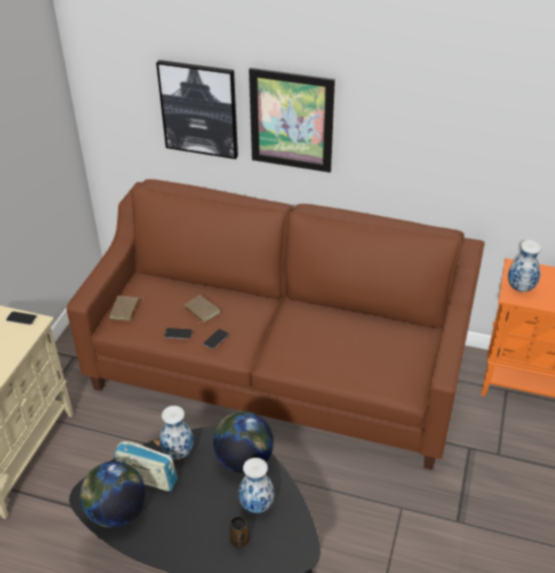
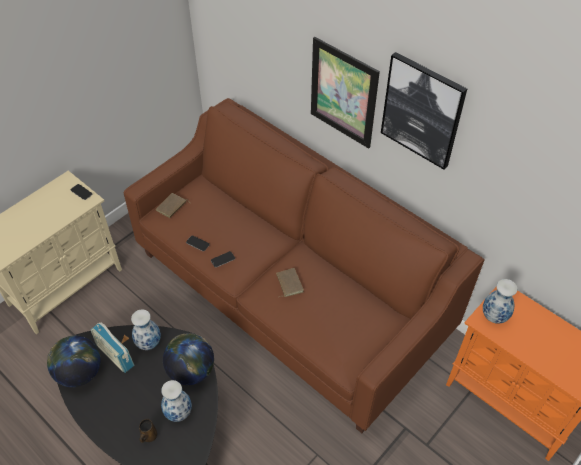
camera: 25 degrees right, 10 degrees up
(199, 109) = (276, 56): picture -> picture (422, 110)
(201, 311) = (226, 229): brown book -> brown book (288, 283)

